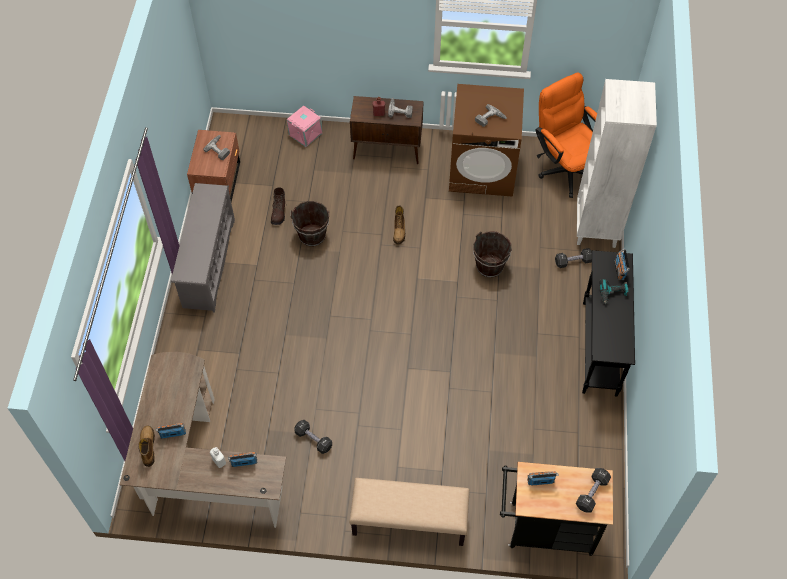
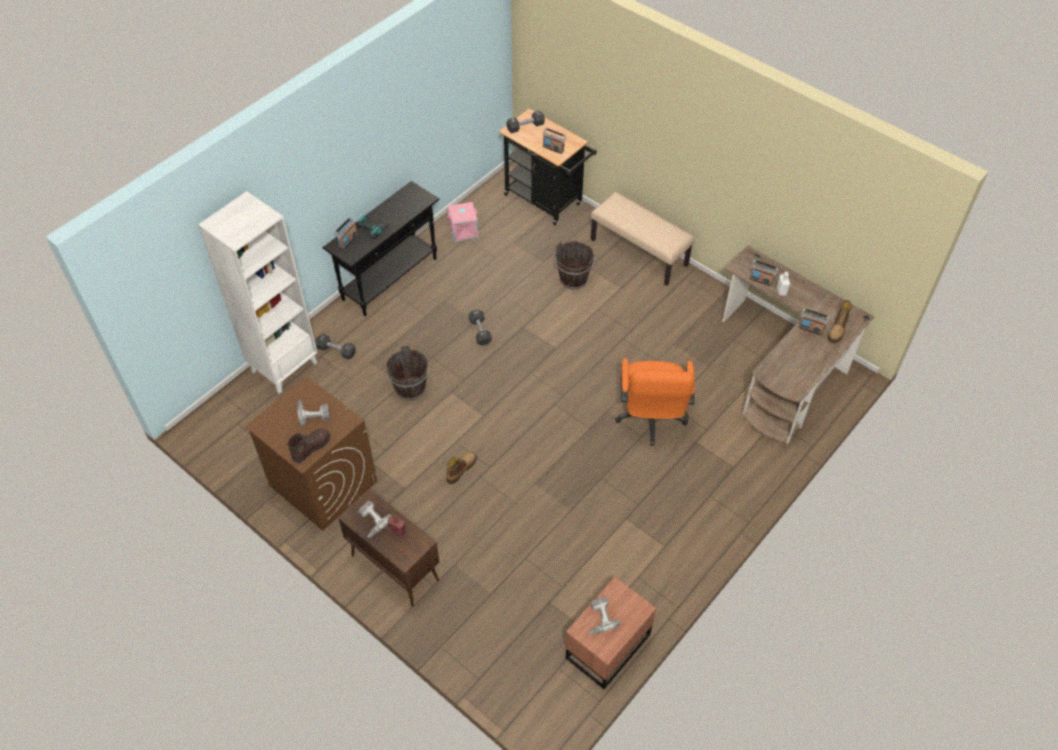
camera: 145 degrees left, 5 degrees down
(208, 263) = (675, 550): grey shoe rack -> none
(279, 213) = (565, 563): brown boot -> brown boot (310, 448)
(305, 134) = (465, 648): pink storage box -> pink storage box (463, 230)
(312, 236) = (549, 516): brown bucket -> brown bucket (573, 279)
(313, 439) = (674, 339): black dumbbell -> black dumbbell (480, 332)
(564, 167) = (245, 438): orange office chair -> orange office chair (651, 420)

